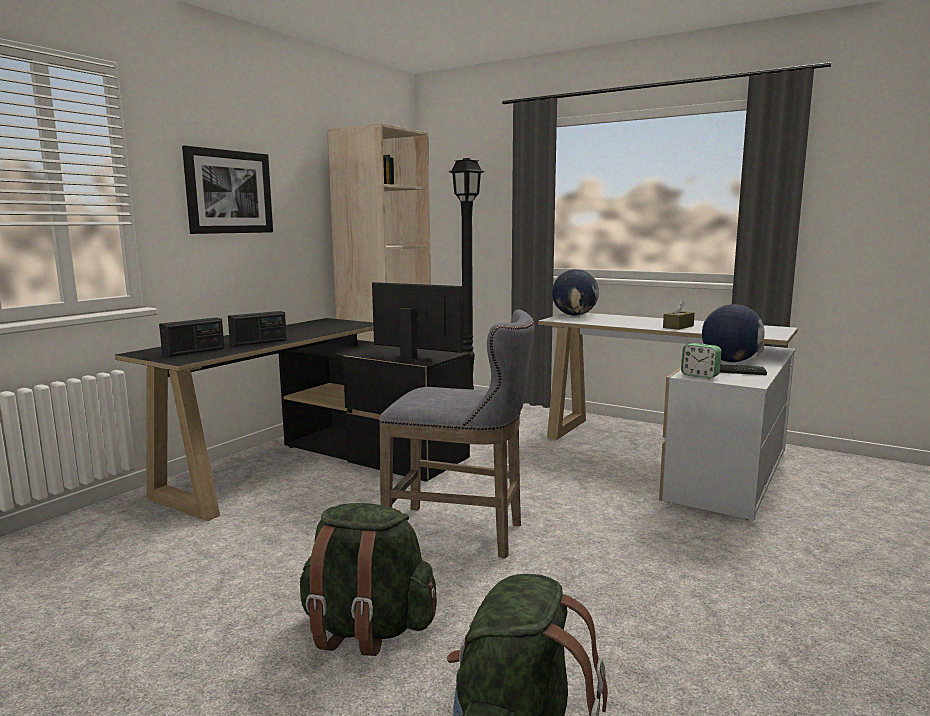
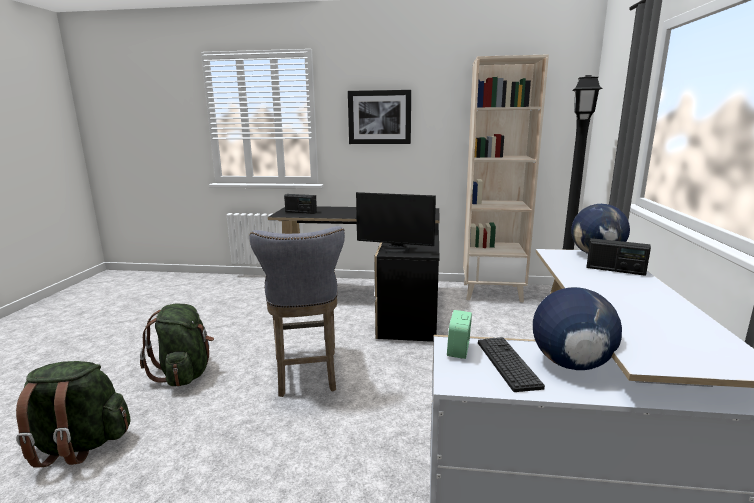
camera: 65 degrees right, 5 degrees up
(258, 342) = (336, 214): radio -> radio (615, 270)
(415, 359) = (395, 249): monitor -> monitor turned 105 degrees clockwise
(678, 327) = (614, 302): brown tissue box -> none

